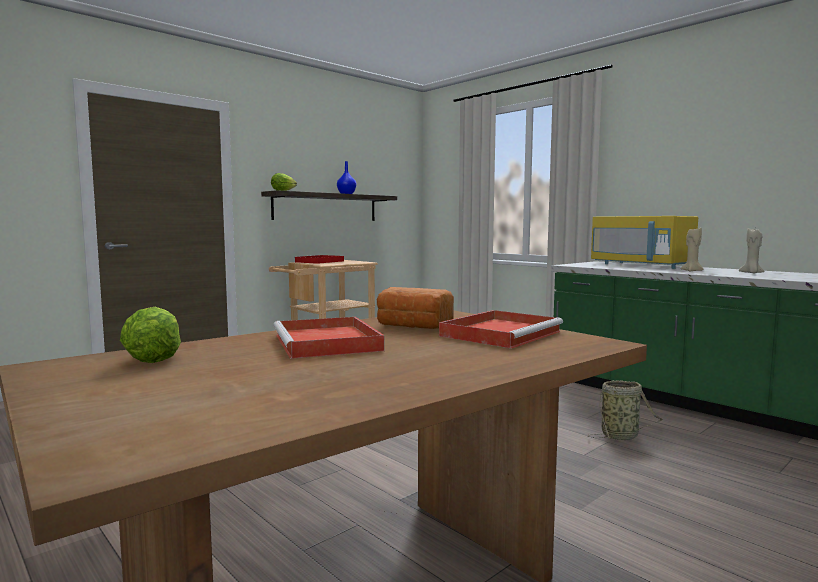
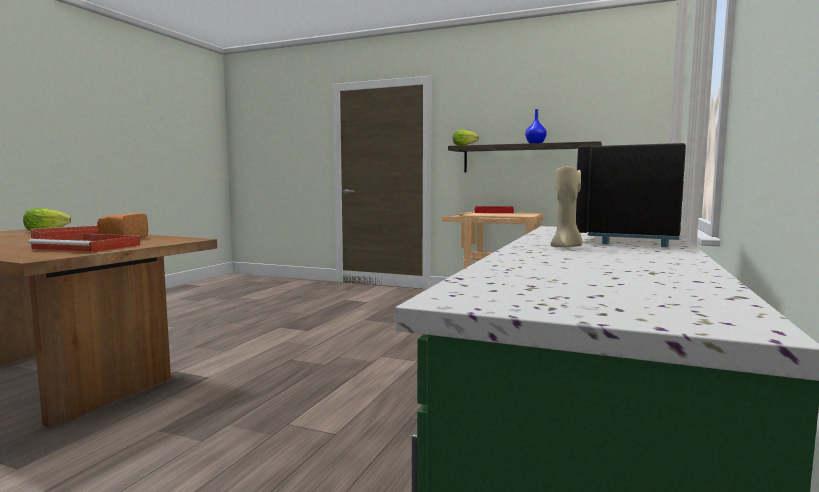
camera: 65 degrees right, 0 degrees up
(621, 436) = (360, 441): basket -> none
(641, 265) = (630, 237): yellow microwave -> black microwave
(751, 273) = (597, 261): beige candle -> none

